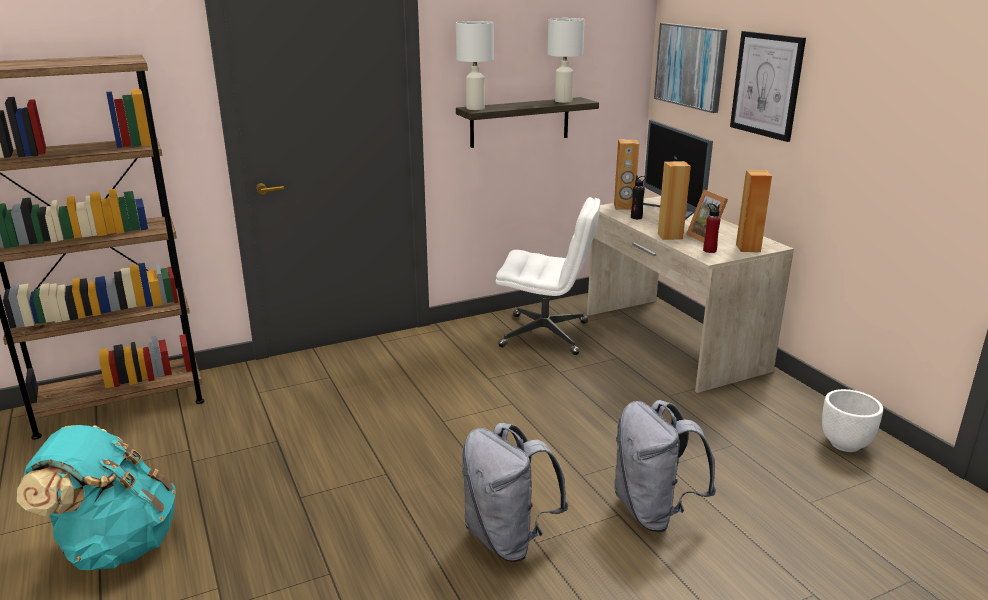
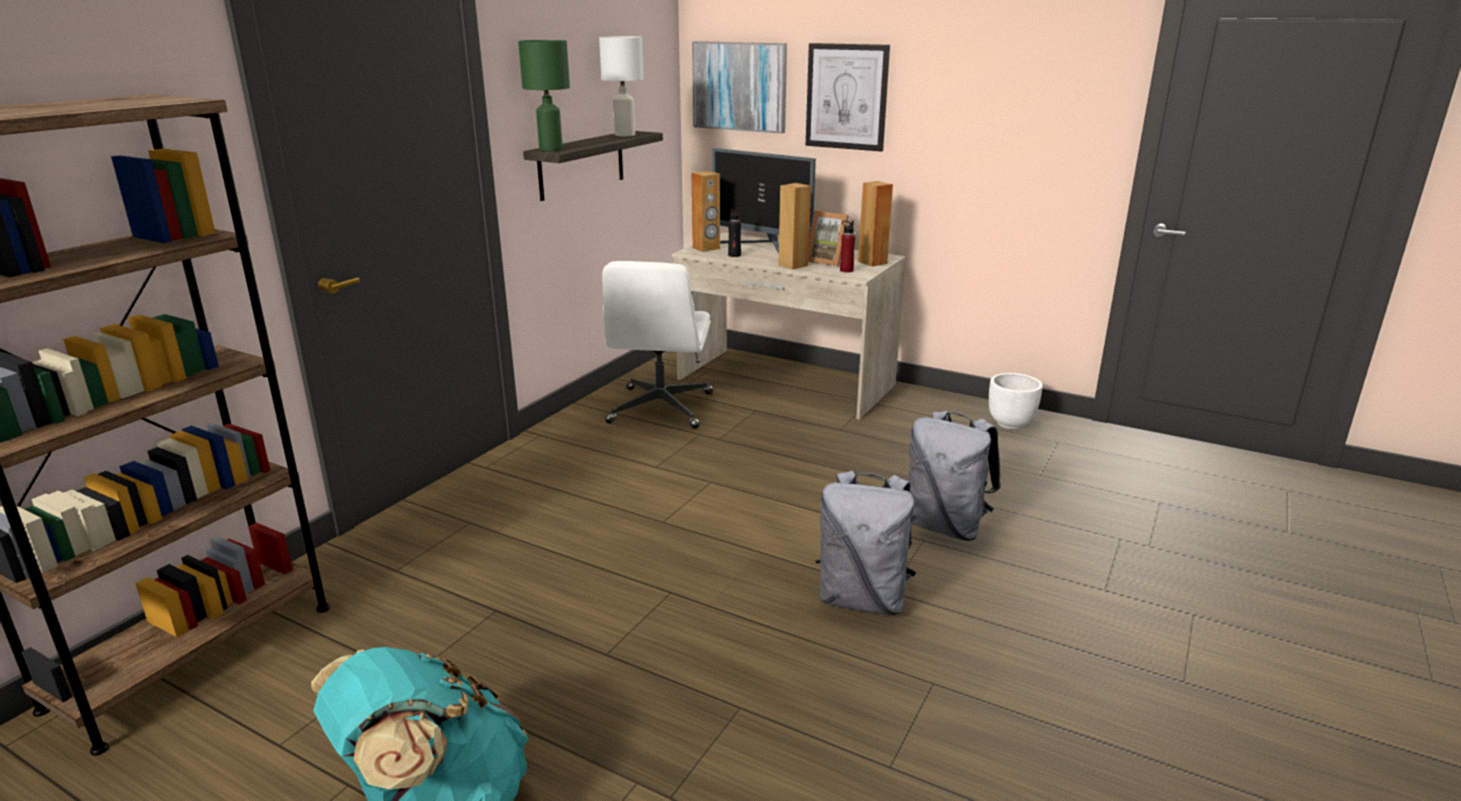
camera: 35 degrees left, 0 degrees up
(474, 108) = (550, 149): white table lamp -> green table lamp
(546, 334) = (661, 408): white office chair -> white office chair turned 120 degrees clockwise

